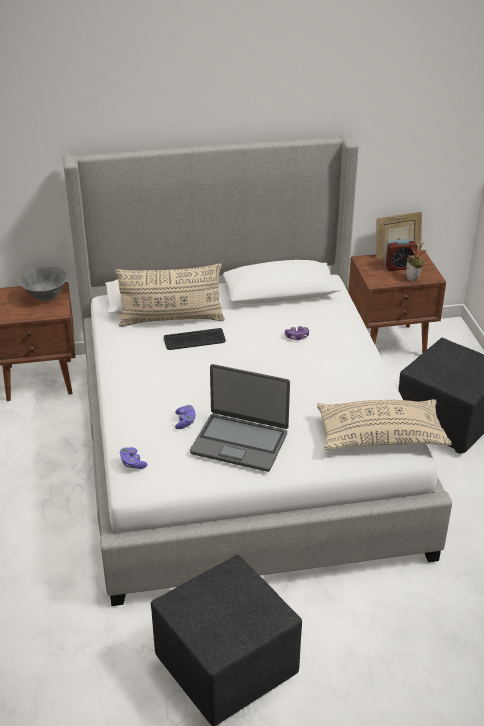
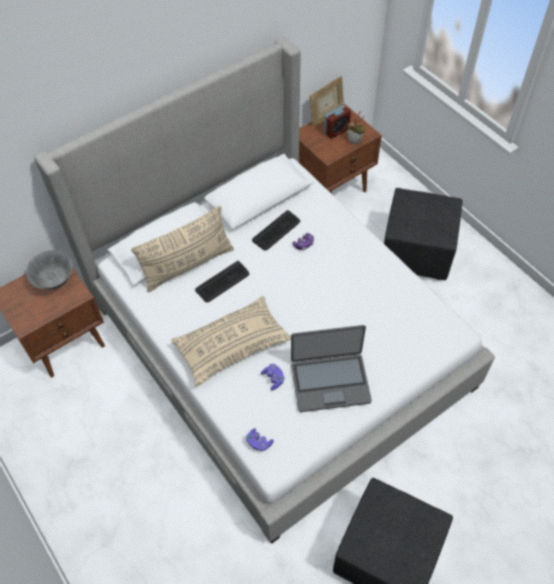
camera: 25 degrees left, 20 degrees up
(277, 319) = (276, 231): none -> keyboard
(380, 436) = (428, 326): beige pillow -> beige pillow (232, 346)

